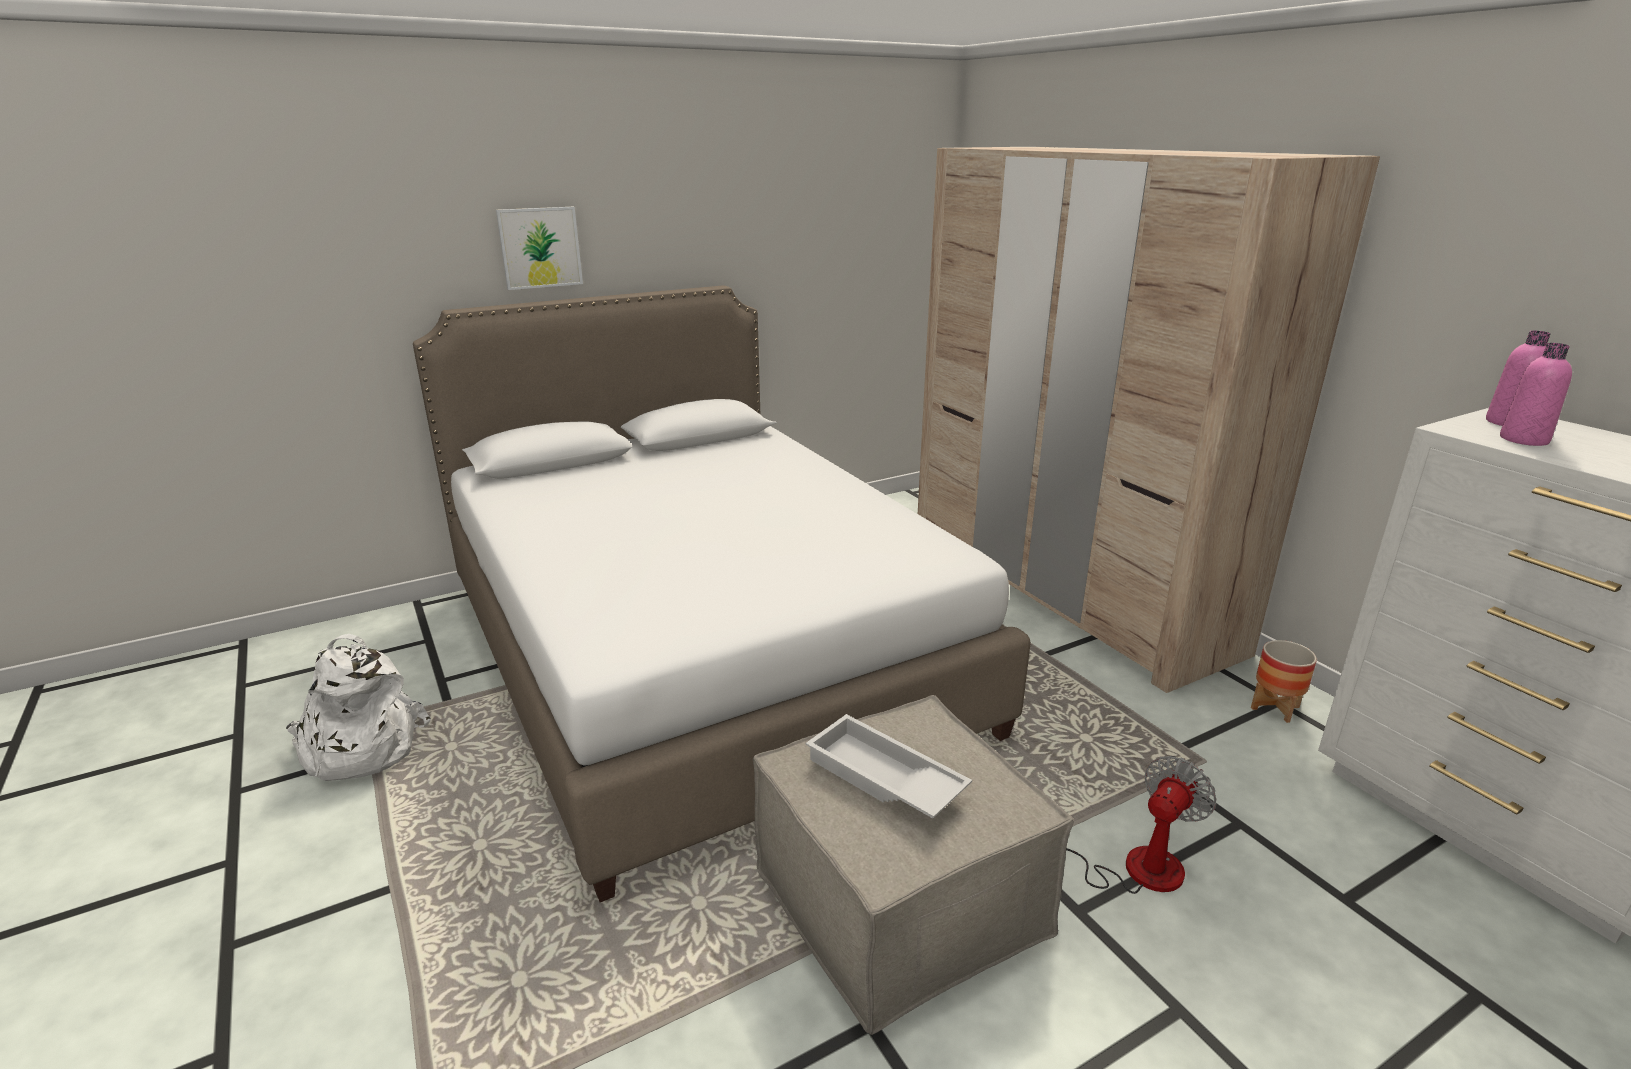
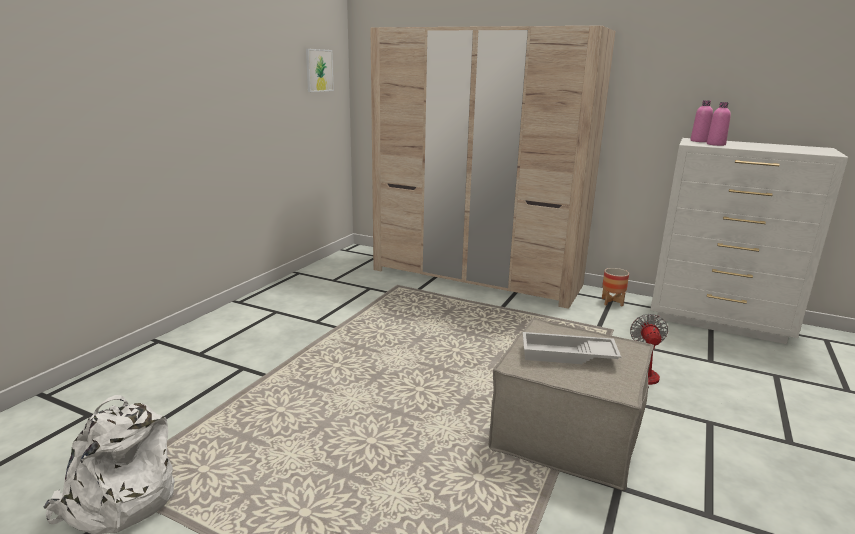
camera: 35 degrees left, 5 degrees down
(540, 247) = (124, 84): picture -> picture (319, 70)
(701, 656) = (321, 361): white bed -> none

